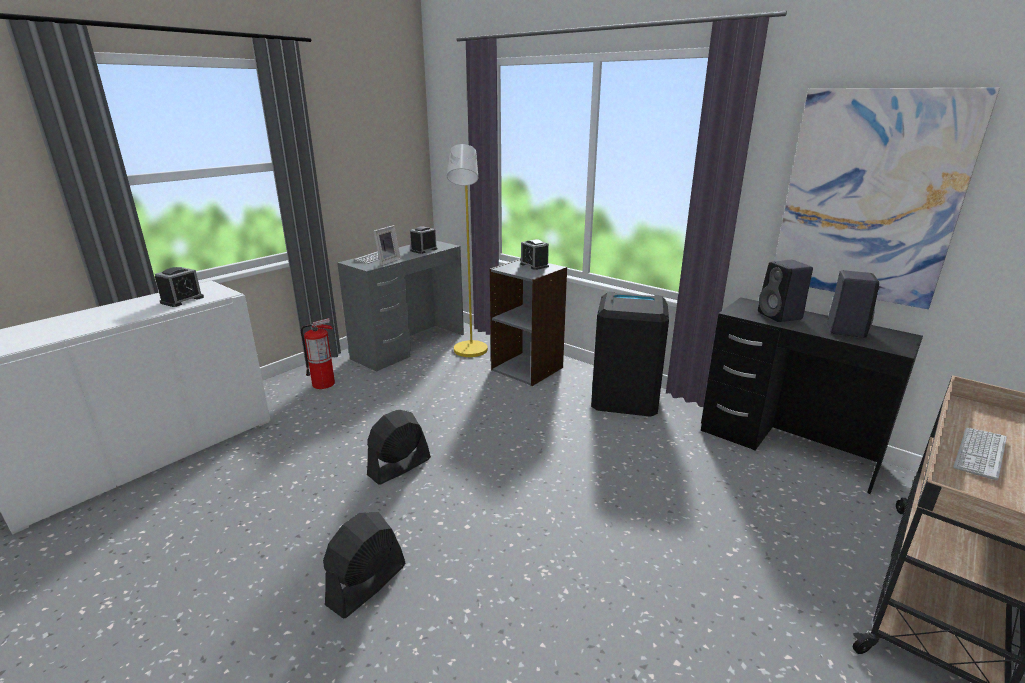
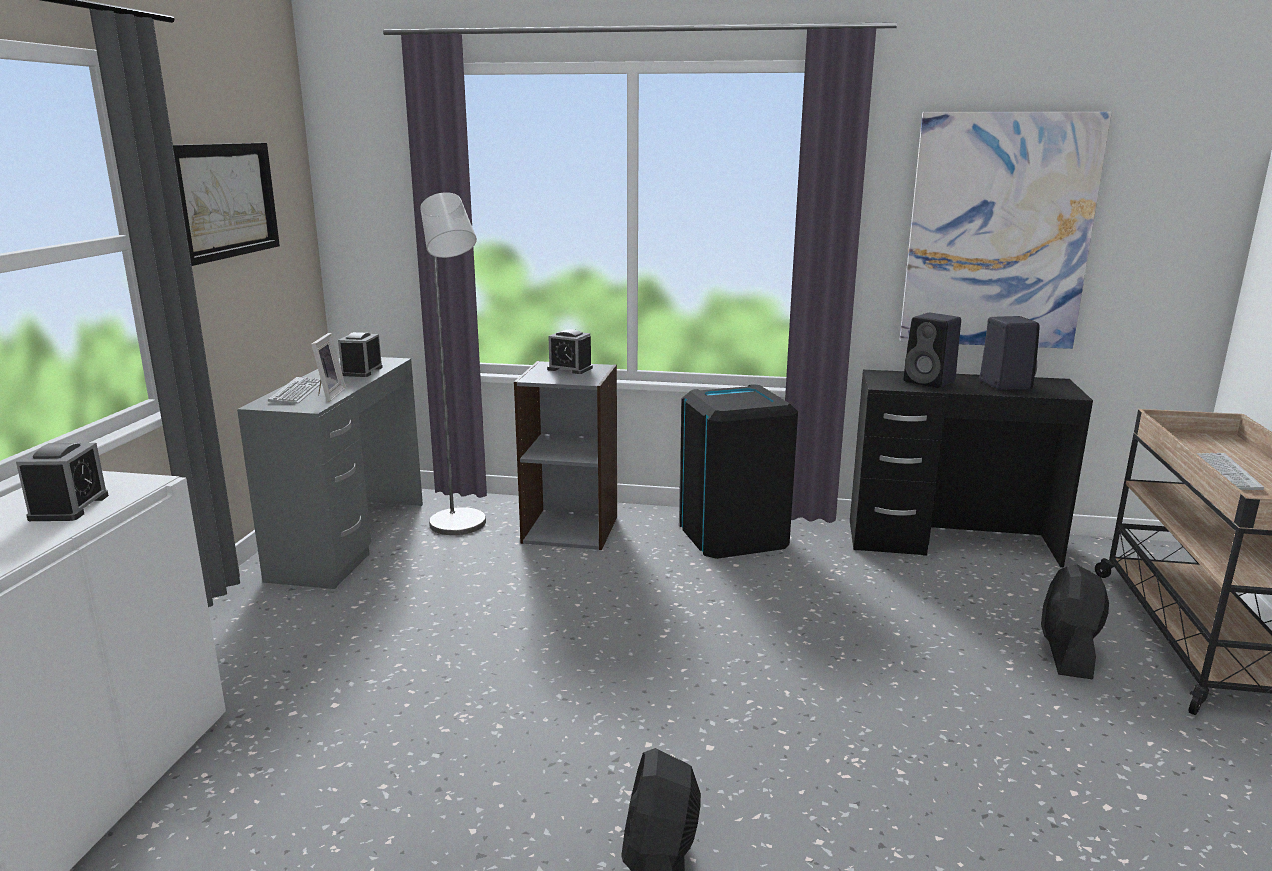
camera: 30 degrees left, 5 degrees down
(324, 384) = (258, 631): fire extinguisher -> none
(354, 144) = (225, 200): none -> picture
(399, 467) = (530, 708): black fan -> black fan (1067, 653)
(470, 353) = (461, 527): yellow floor lamp -> grey floor lamp

